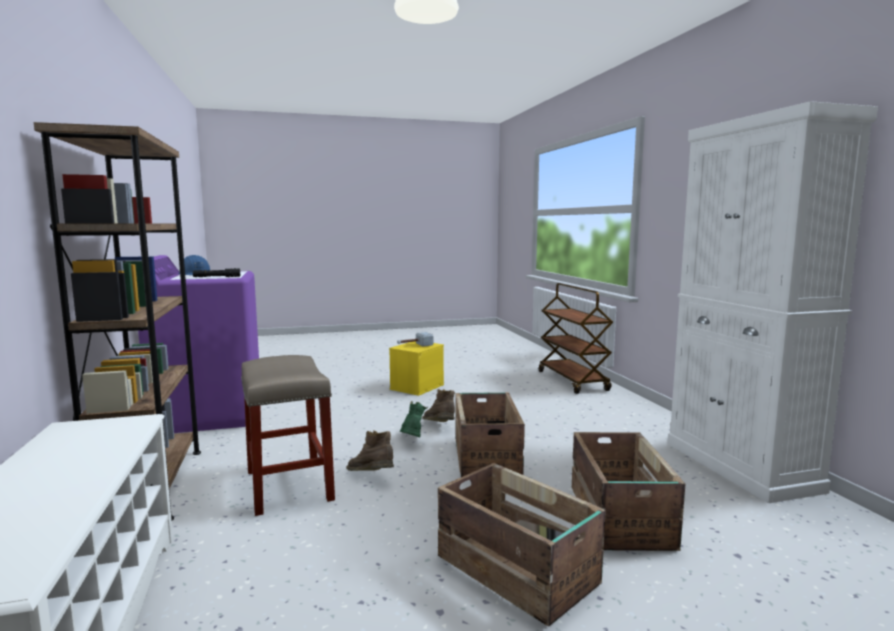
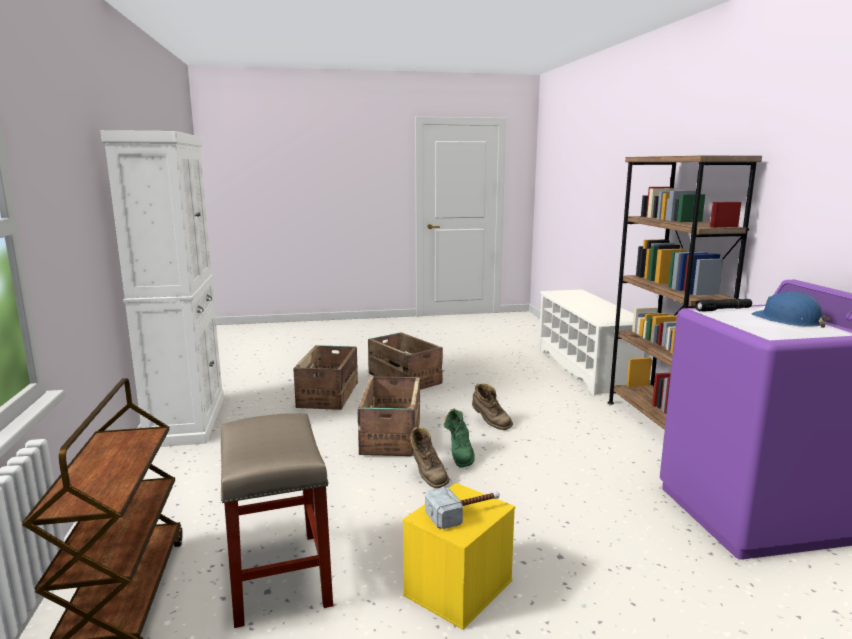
camera: 175 degrees left, 5 degrees up
(288, 485) = (552, 420): beige stool -> beige stool (279, 577)

